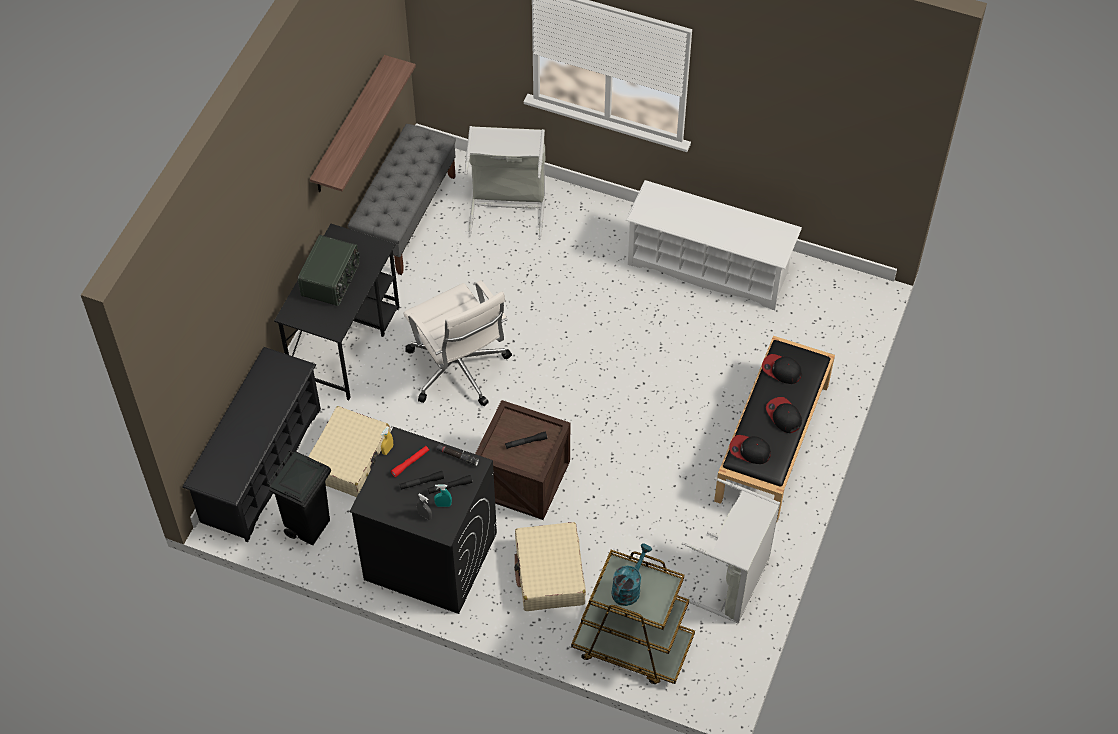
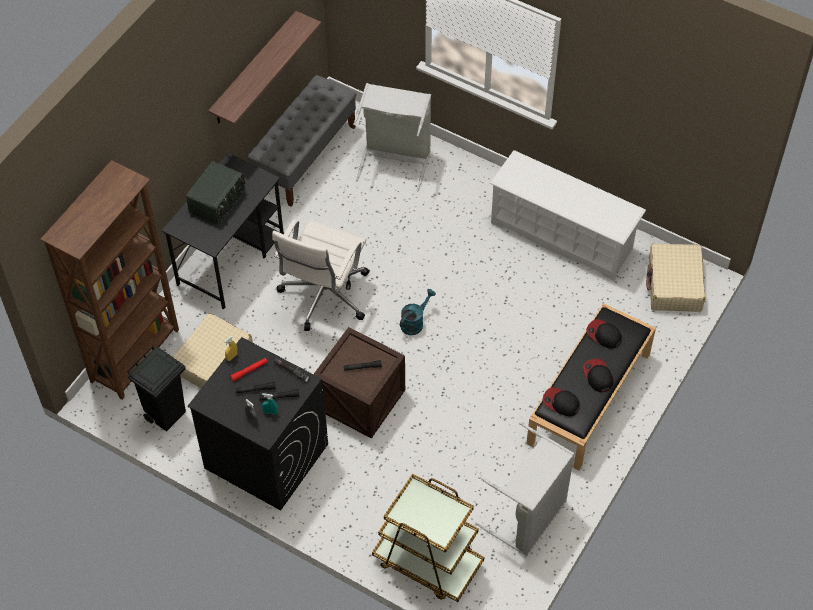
camera: 10 degrees right, 0 degrees up
(260, 465) = (136, 355): black shoe rack -> brown bookcase
(458, 370) = (324, 296): white office chair -> white office chair turned 45 degrees clockwise
(549, 574) = (367, 487): beige suitcase -> beige suitcase (674, 284)
(628, 587) = (422, 509): turquoise watering can -> turquoise watering can (415, 322)

